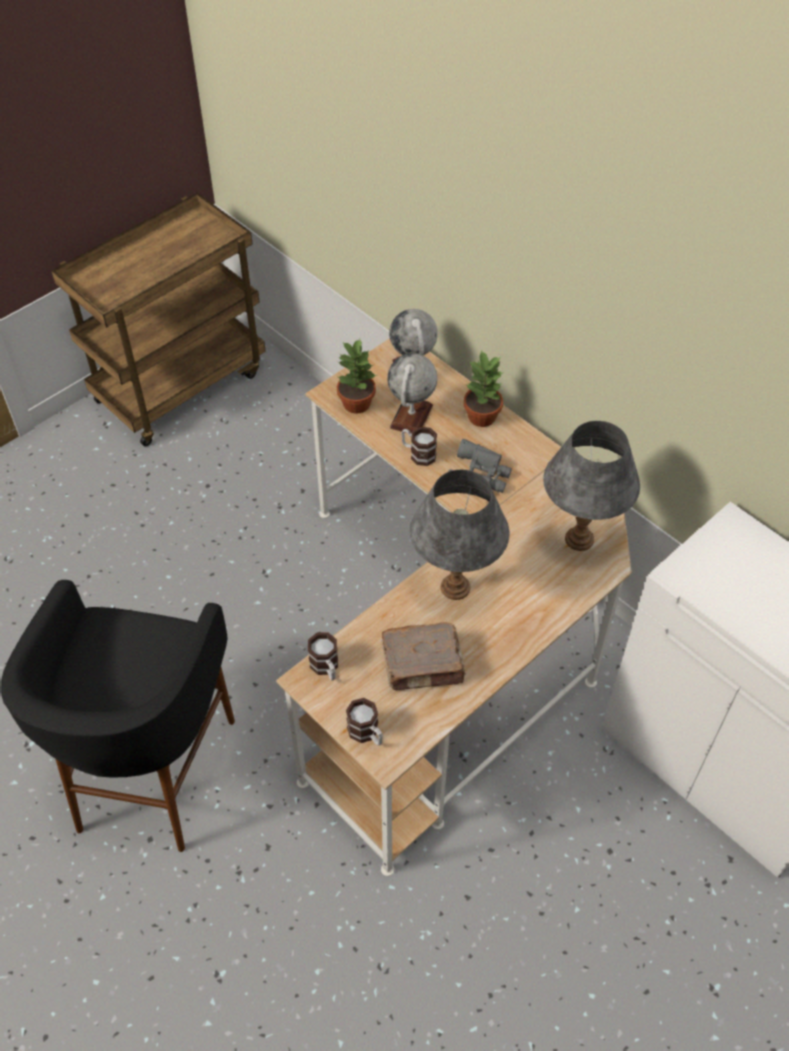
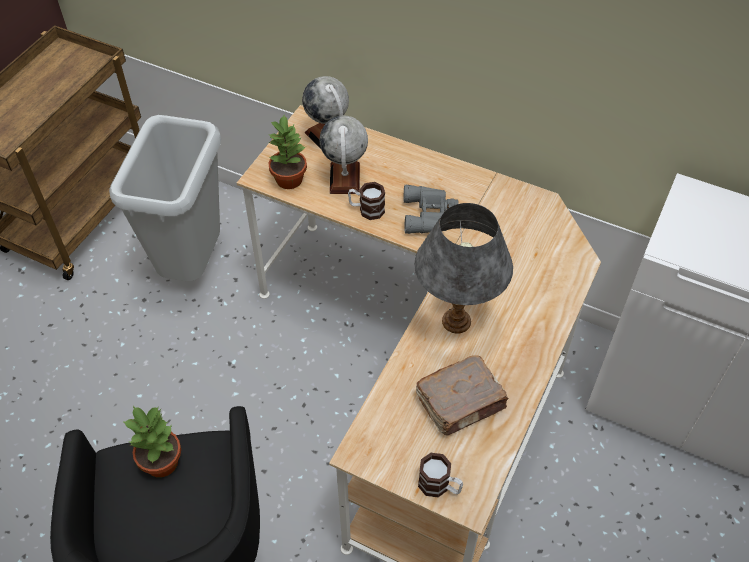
camera: 20 degrees left, 0 degrees up
(266, 464) = (192, 265): none -> grey trash can
(326, 668) = (372, 435): mug -> none
(482, 416) = (408, 161): potted plant -> potted plant (162, 461)
(579, 538) = (543, 245): grey table lamp -> none

